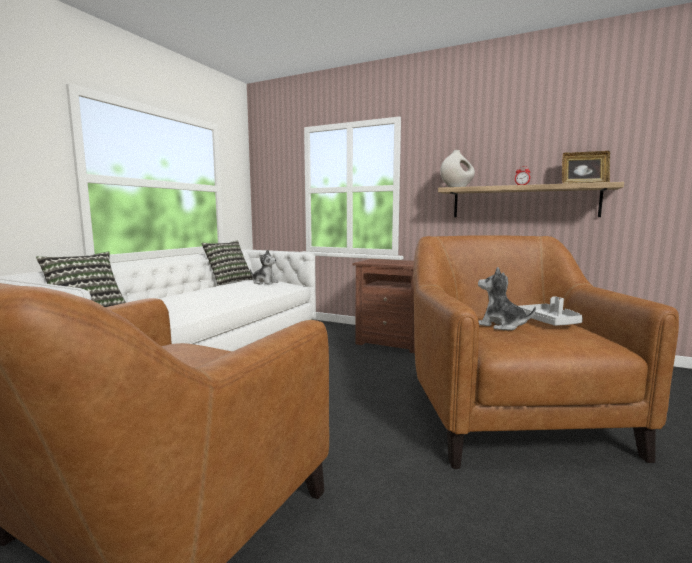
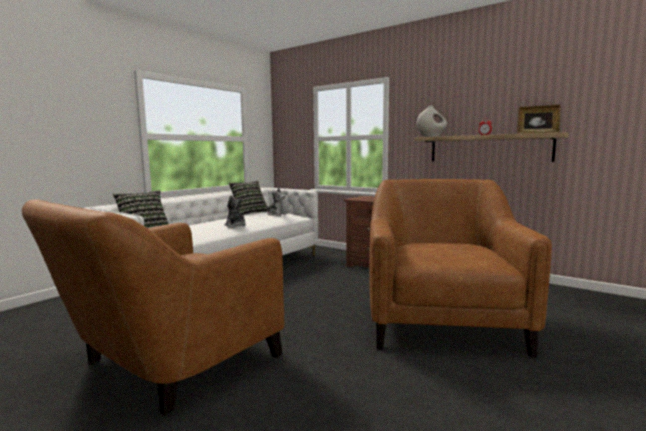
camera: 10 degrees right, 0 degrees up
(501, 325) = (427, 249): plush toy -> plush toy (235, 226)
(549, 322) = (468, 248): grey tray -> none

